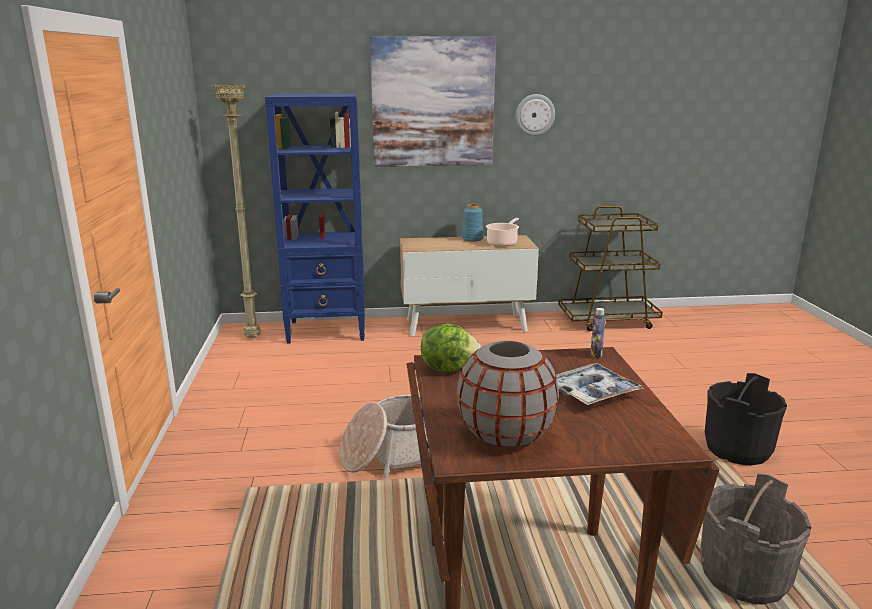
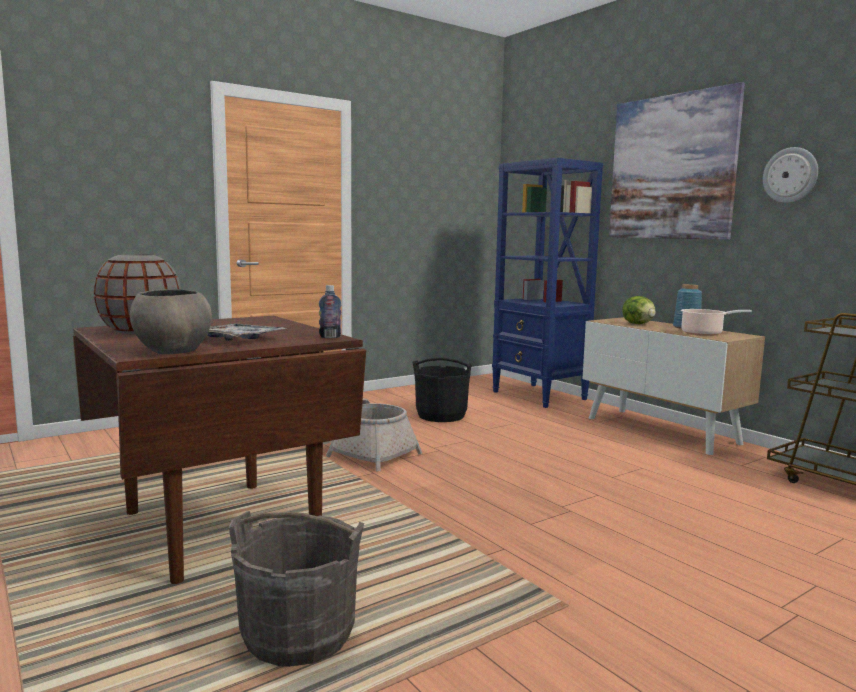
camera: 60 degrees right, 10 degrees down
(254, 337) = (485, 383): beige floor lamp -> none
(448, 368) = (255, 319): lettuce -> lettuce (638, 324)
(654, 428) = (172, 351): none -> grey bowl
(737, 449) = (614, 613): black bucket -> black bucket (441, 415)

